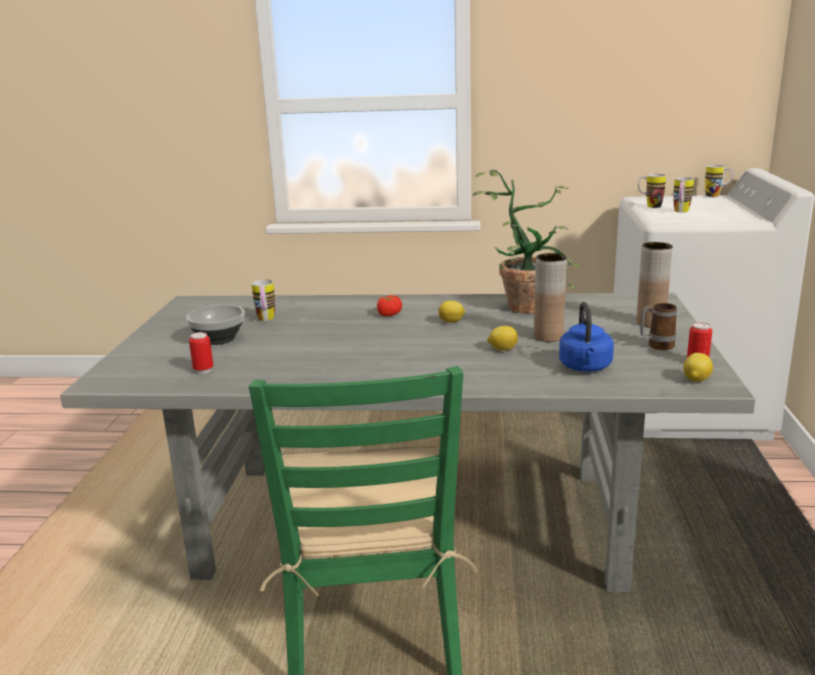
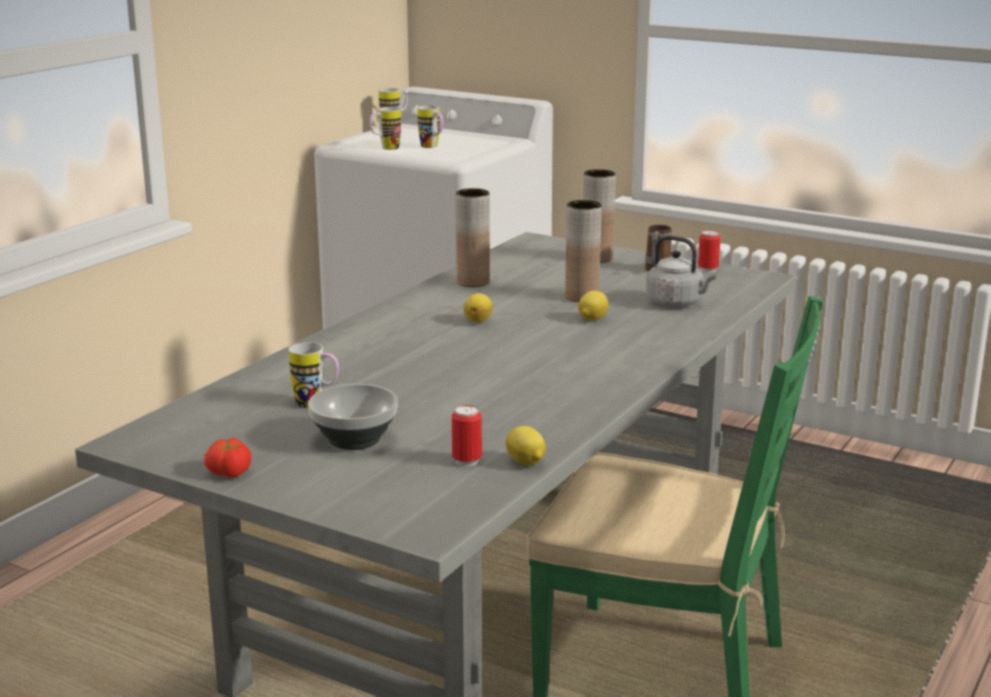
camera: 65 degrees left, 0 degrees up
(388, 314) = (403, 341): tomato -> tomato (228, 472)
(528, 304) = (473, 282): potted plant -> brown vase
(585, 367) = (677, 303): blue kettle -> grey kettle
(695, 380) = (744, 280): lemon -> lemon (526, 463)

